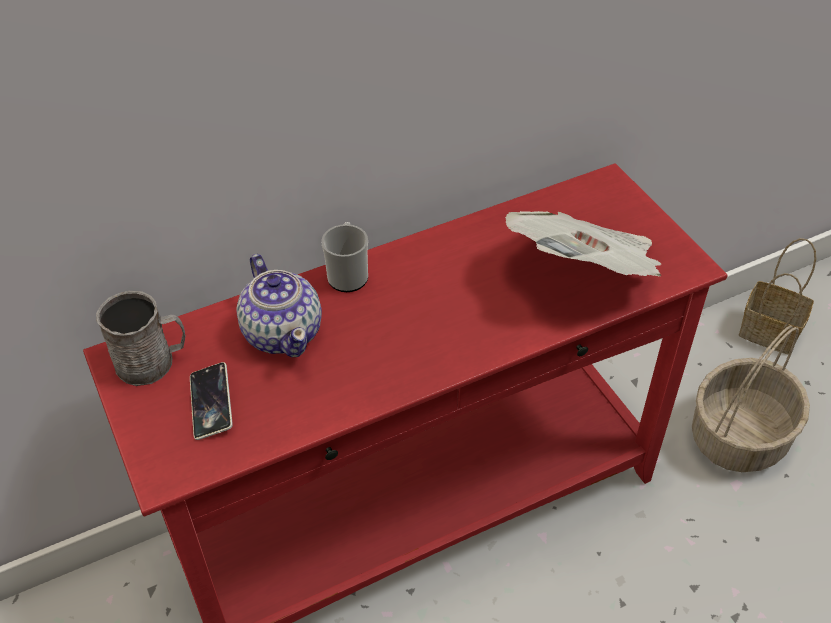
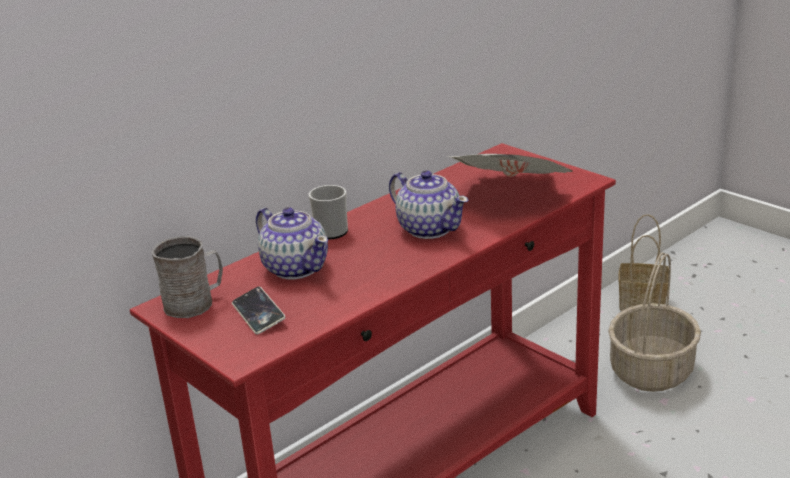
camera: 15 degrees left, 20 degrees down
(461, 305) = (429, 228): none -> teapot

